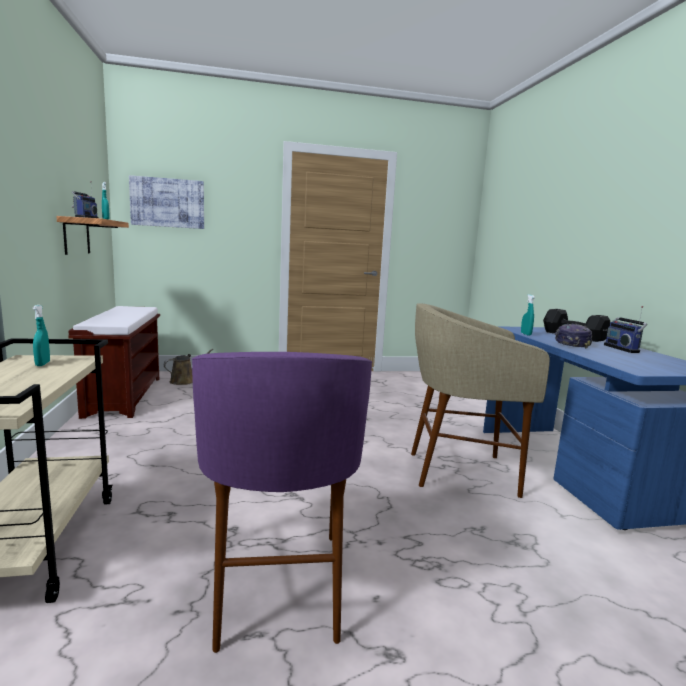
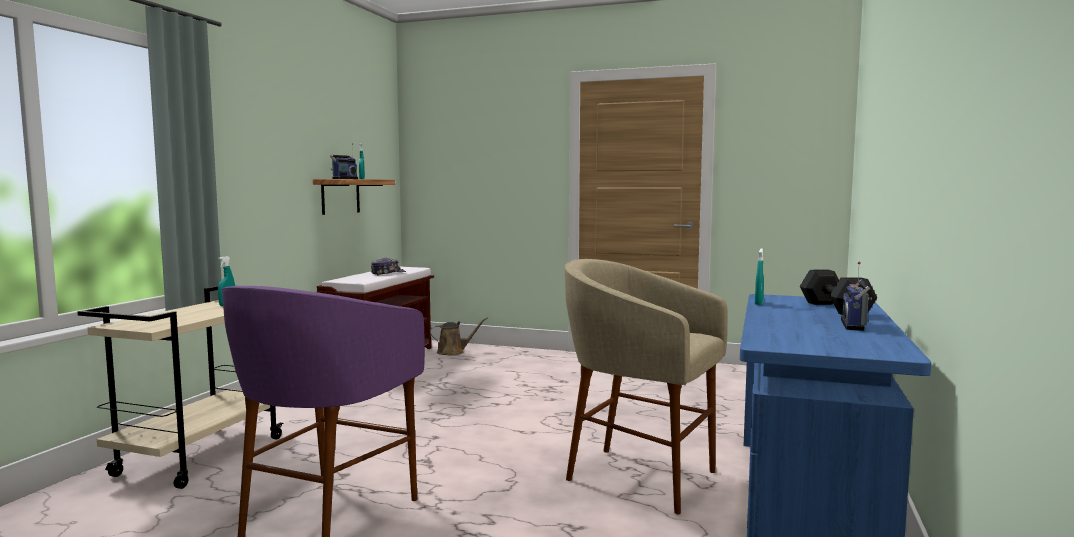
camera: 30 degrees right, 5 degrees down
(167, 203) = (450, 155): picture -> none
(571, 343) = (789, 316): cap -> cap (388, 273)

